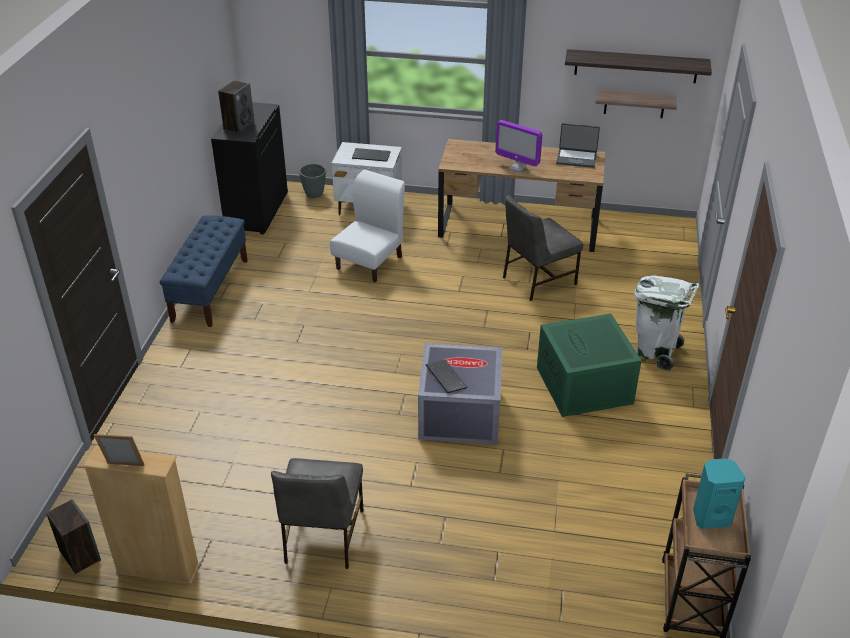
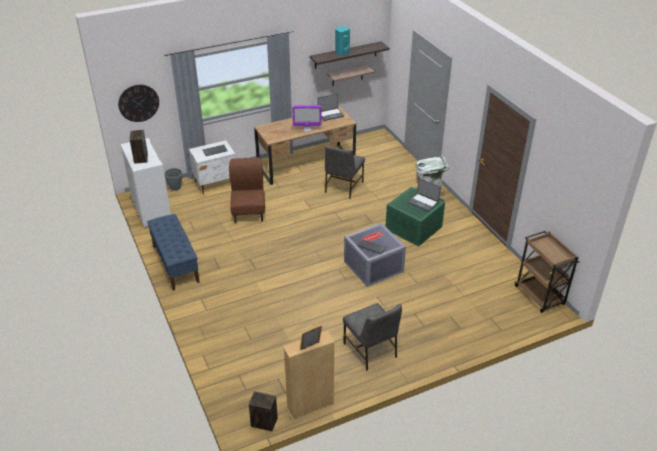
camera: 35 degrees left, 0 degrees up
(256, 211) = (150, 210): black cabinet -> white cabinet
(280, 49) = (138, 103): none -> wall clock
(370, 262) = (249, 212): white chair -> brown chair
(603, 346) = (423, 202): none -> laptop
(710, 517) = (548, 249): turquoise speaker -> turquoise speaker (341, 52)

